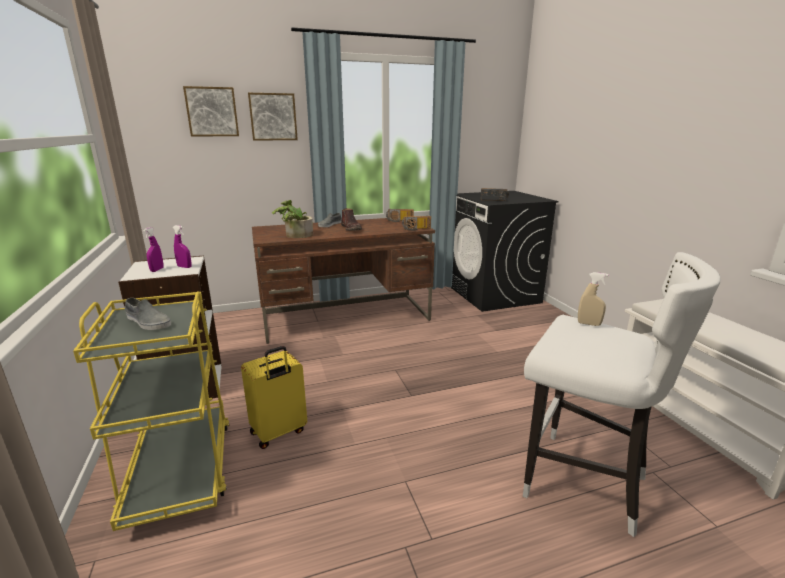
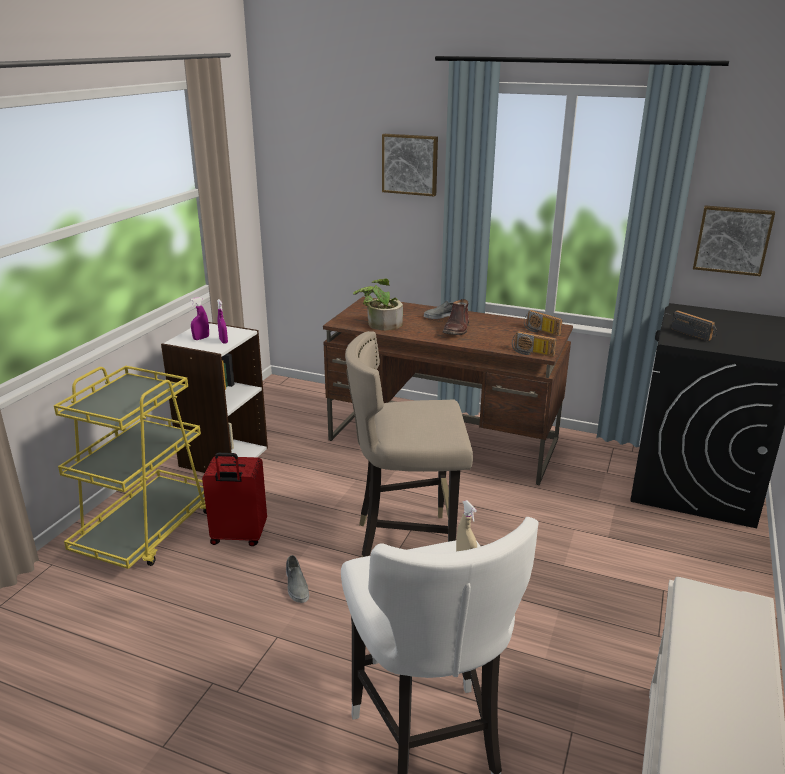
camera: 40 degrees right, 5 degrees up
(148, 322) = (128, 395): grey shoe -> grey shoe (296, 585)
(212, 112) = (344, 154): picture -> picture (732, 240)
(279, 432) = (238, 537): yellow suitcase -> red suitcase
(405, 379) = (407, 544): none -> beige stool

